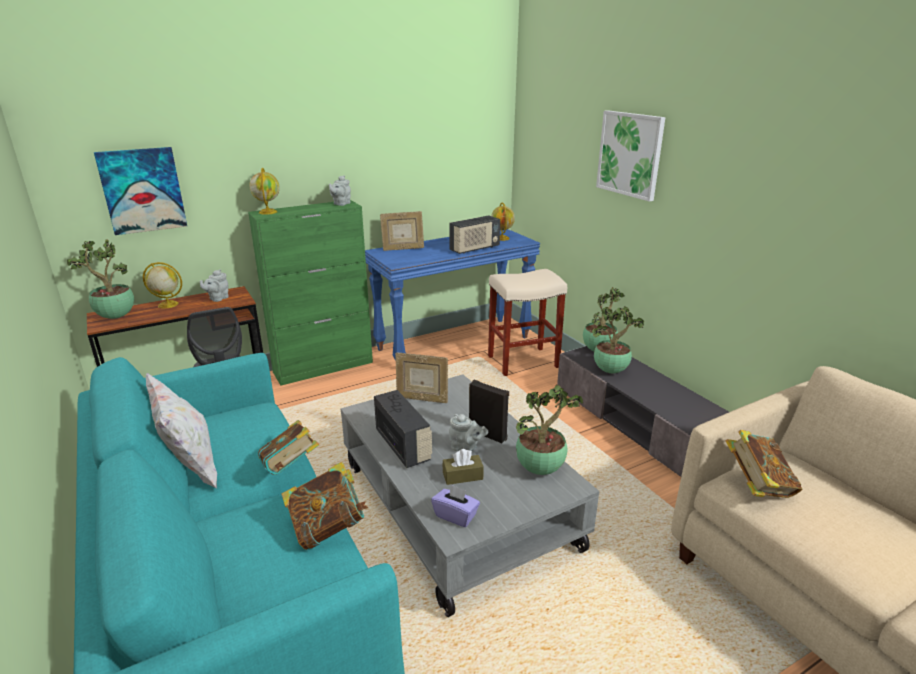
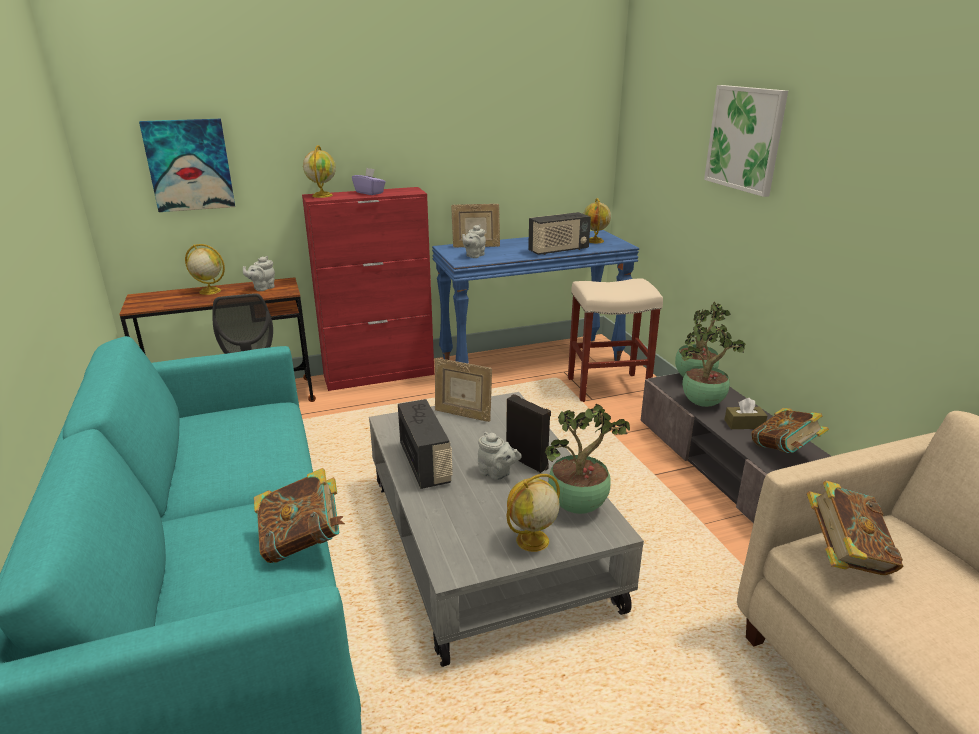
camera: 10 degrees right, 0 degrees up
(115, 317) = (153, 300): potted plant -> none
(190, 468) = (182, 462): white pillow -> none
(291, 468) = (286, 474): book -> book (784, 451)
(324, 367) = (380, 375): green cabinet -> red cabinet
(341, 204) = (405, 190): grey teapot -> grey teapot (474, 255)
(456, 515) = (461, 548): purple tissue box -> purple tissue box (369, 193)
(462, 476) = (483, 504): brown tissue box -> brown tissue box (744, 424)
(511, 502) = (532, 541): none -> globe

